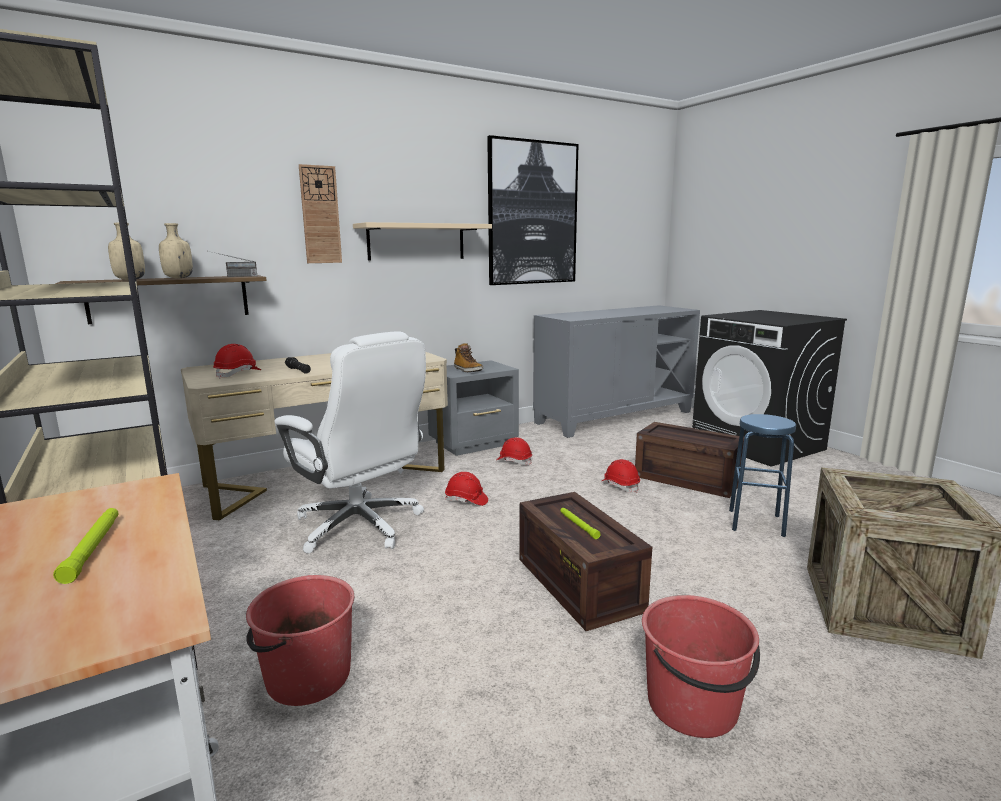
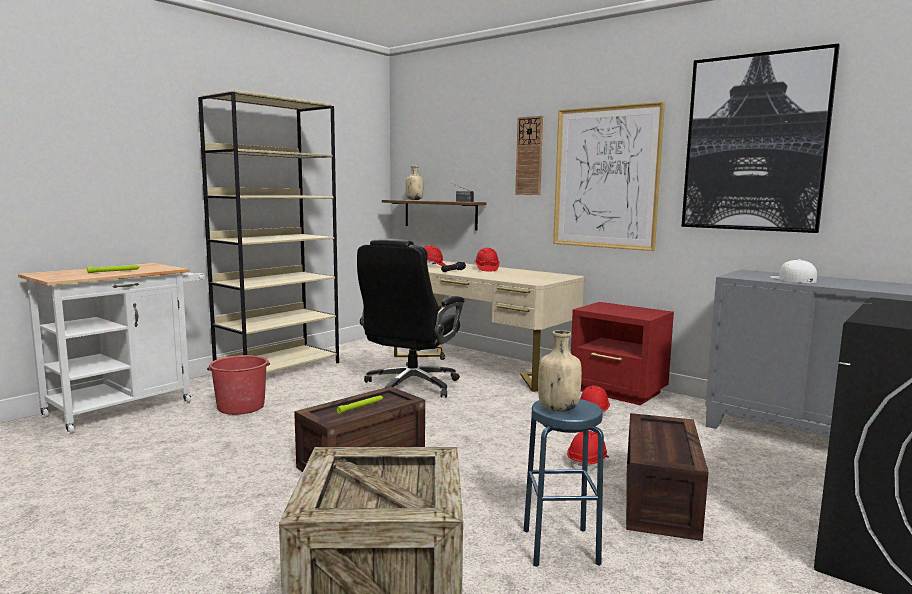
camera: 70 degrees right, 5 degrees down
(178, 278) = (435, 200): beige bottle -> beige bottle (558, 409)
(360, 526) = (410, 386): white office chair -> black office chair
(416, 242) = (606, 178): beige shelf -> picture
(466, 500) = (482, 407): red hard hat -> red hard hat (486, 269)
(467, 370) = (610, 310): boot -> none
(475, 443) = (618, 392): grey nightstand -> red nightstand
(593, 315) = (793, 279): none -> white cap
(693, 706) = (212, 508): red bucket -> none

